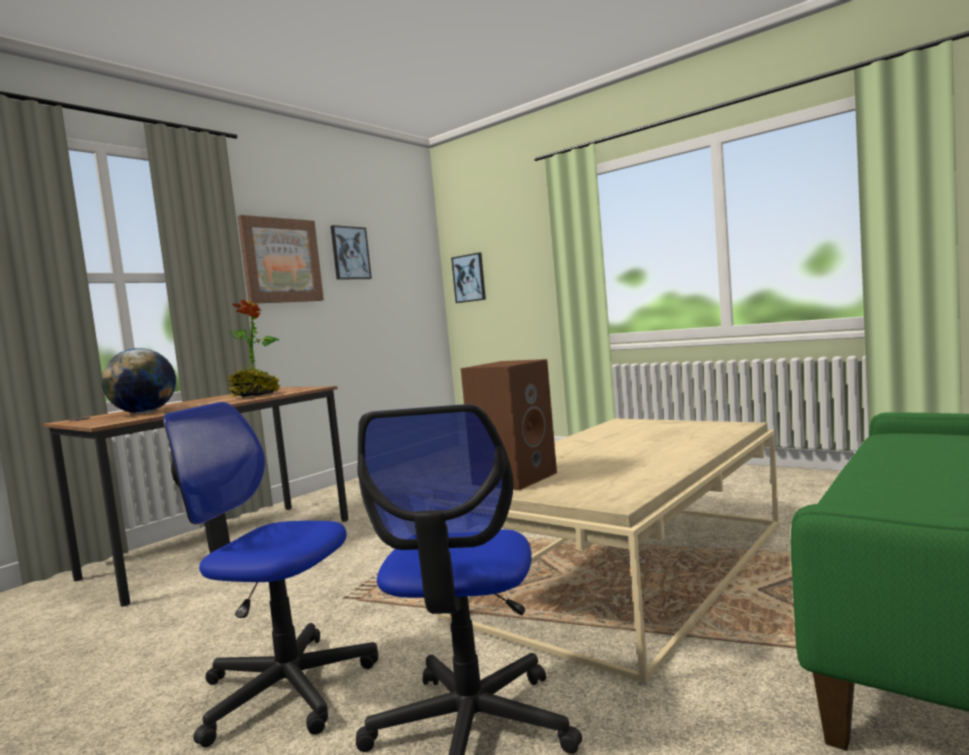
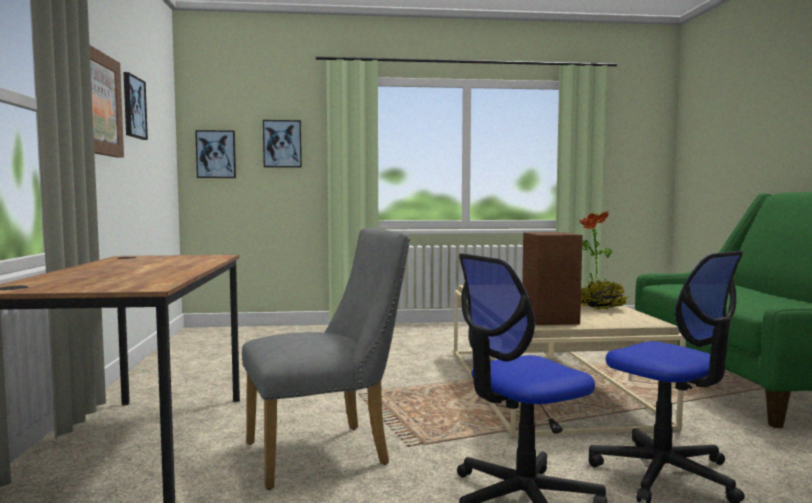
camera: 45 degrees left, 0 degrees up
(144, 412) = (113, 278): globe -> none
(255, 396) = (179, 262): potted plant -> potted plant (599, 308)
(290, 584) = (328, 452): none -> grey chair
(520, 258) = (282, 144): none -> picture

